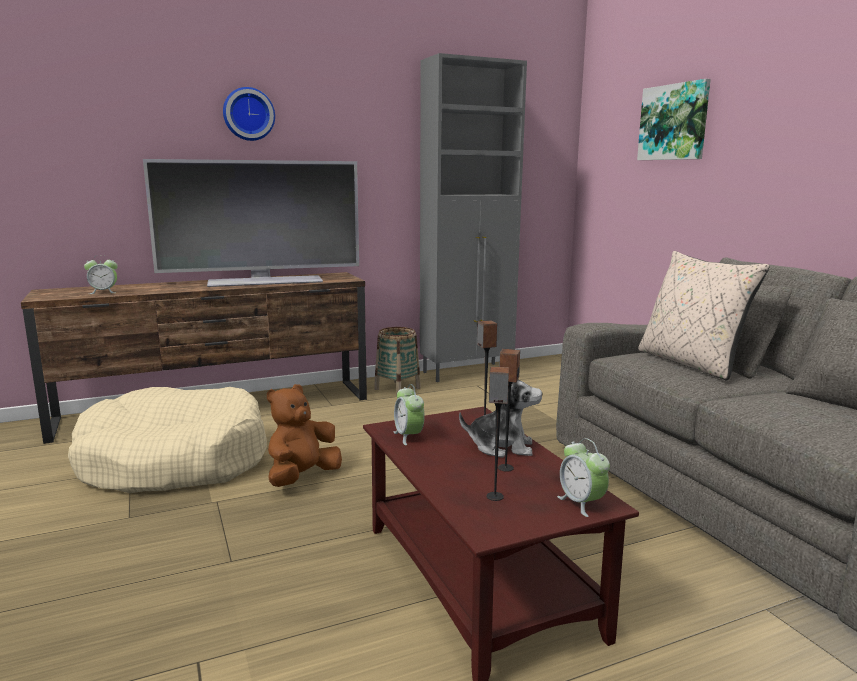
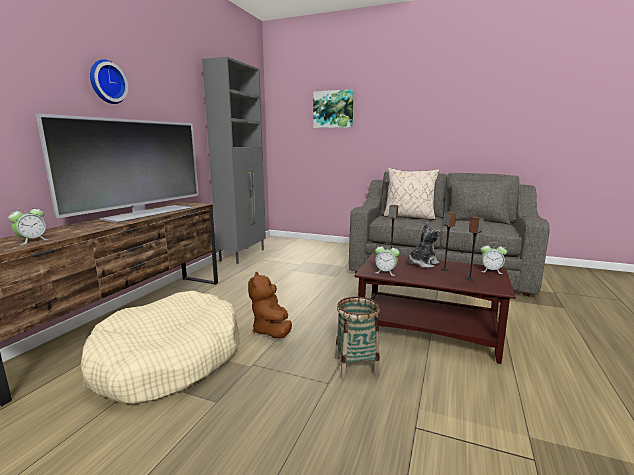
camera: 45 degrees left, 0 degrees up
(397, 388) = (223, 272): basket -> basket (356, 366)

